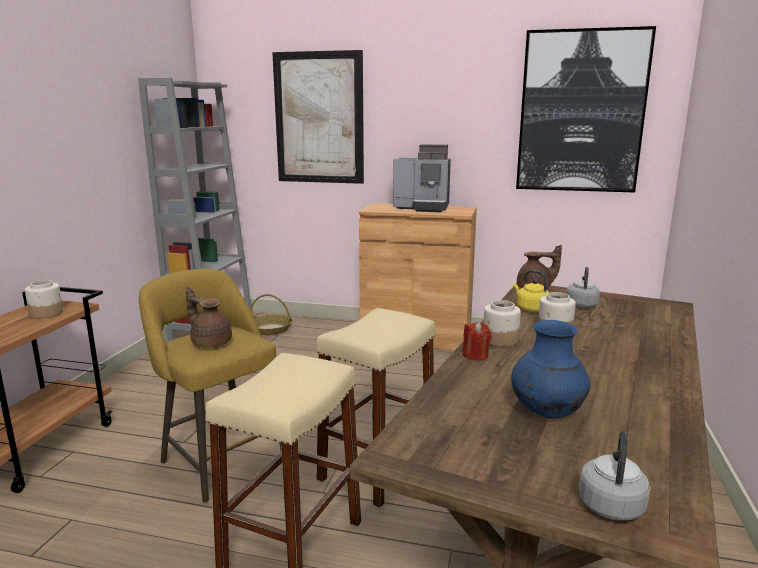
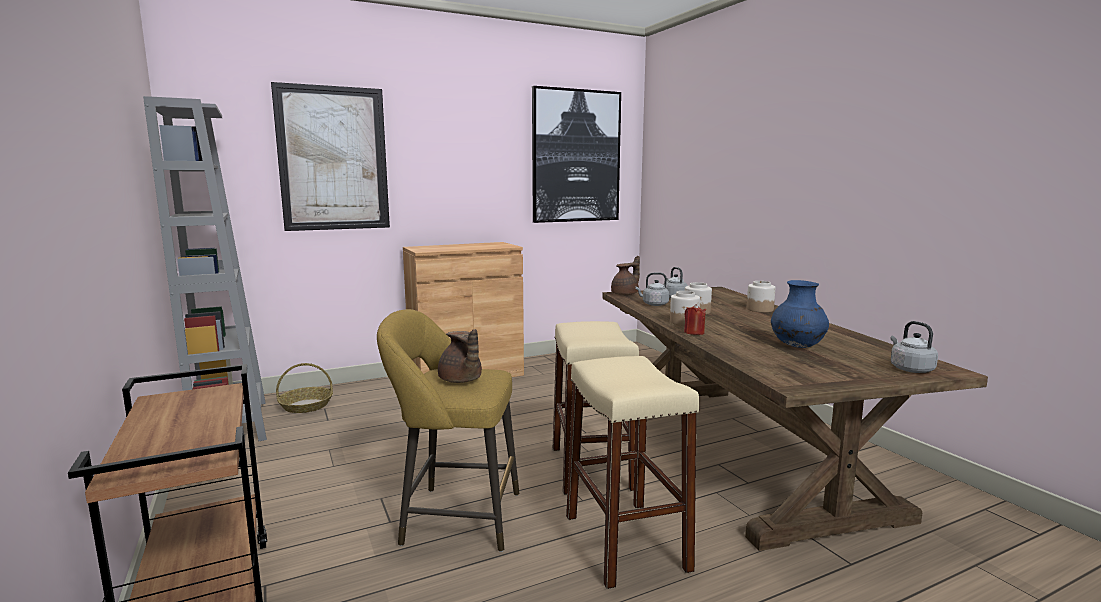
camera: 40 degrees left, 5 degrees down
(47, 313) = (198, 405): jar -> jar (759, 309)
(210, 342) = (461, 380): brown teapot -> brown teapot turned 120 degrees counterclockwise
(423, 208) = (465, 246): coffee machine -> none
(530, 309) = (653, 304): yellow kettle -> grey kettle

